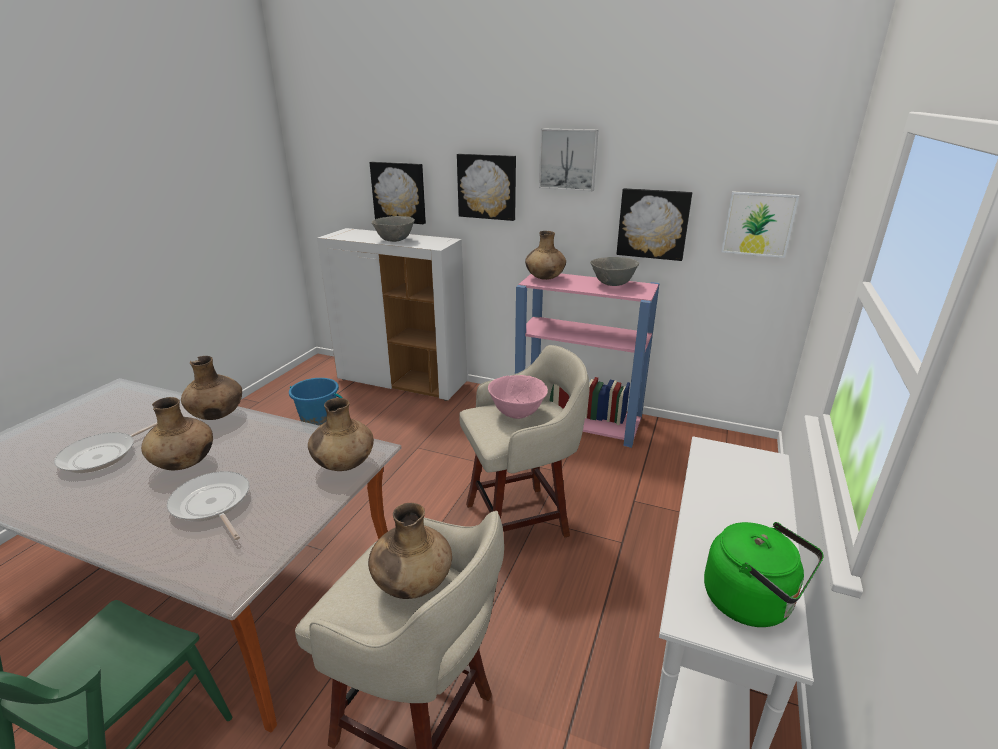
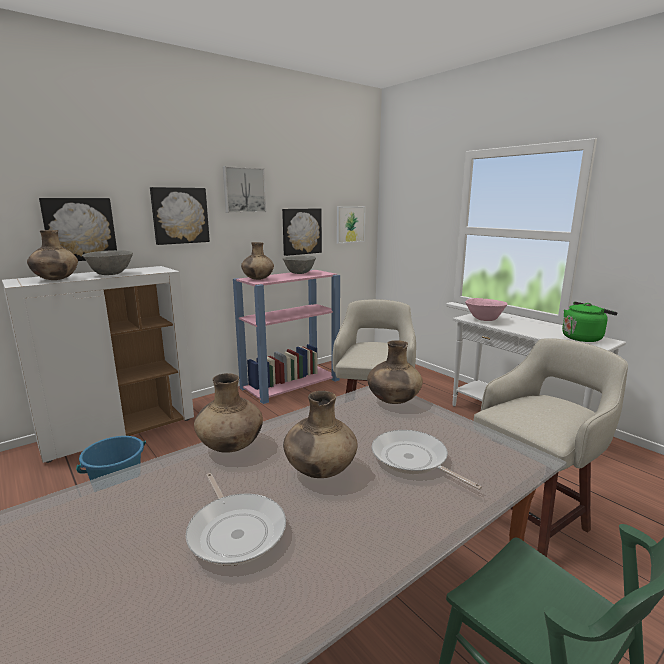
camera: 60 degrees left, 10 degrees down
(212, 505) = (412, 460): frying pan -> frying pan turned 60 degrees clockwise
(412, 584) = (536, 406): brown vase -> brown vase (56, 280)
(516, 413) = (368, 349): pink bowl -> pink bowl (484, 320)

